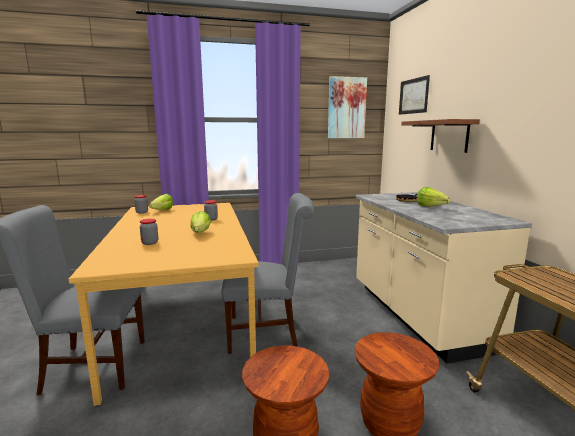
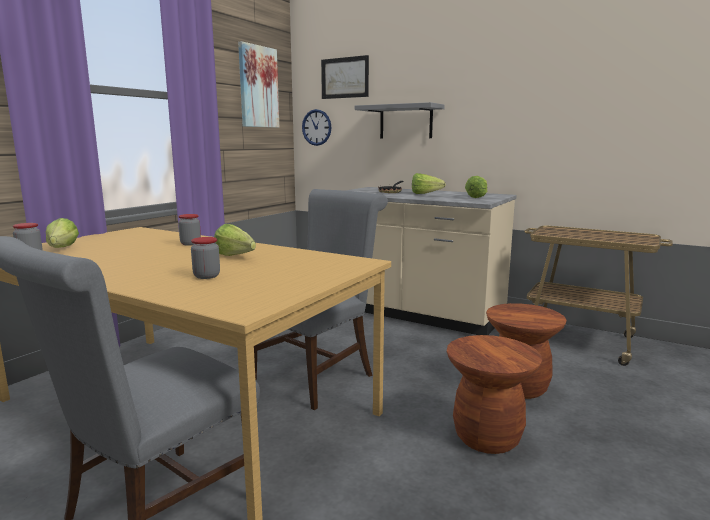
camera: 45 degrees left, 0 degrees up
(394, 138) = (316, 127): none -> wall clock
(449, 136) = (406, 122): brown shelf -> grey shelf
(470, 218) = (479, 196): none -> lettuce

